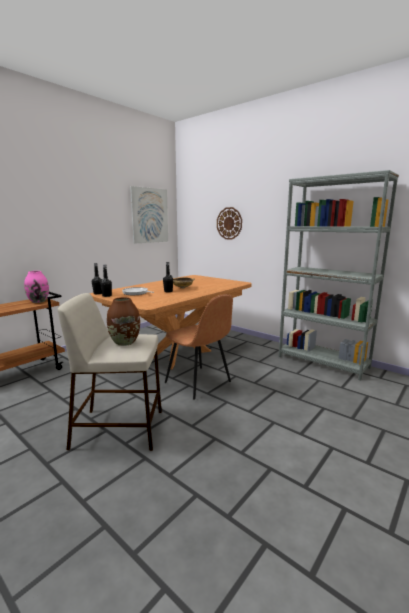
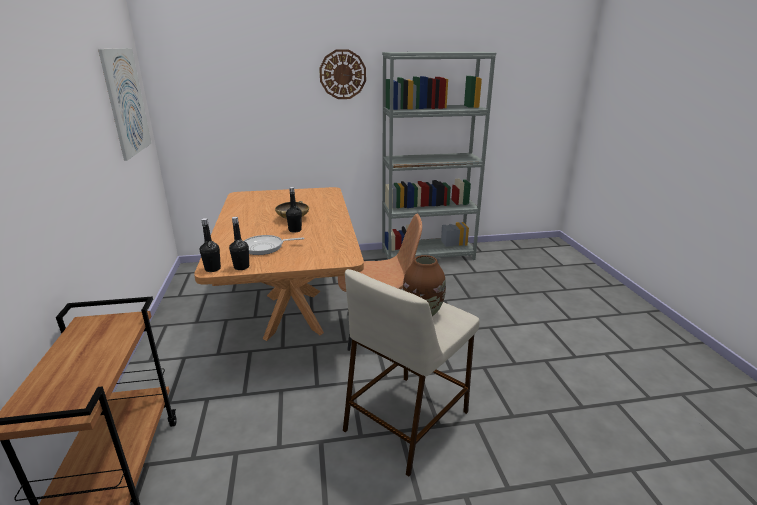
camera: 50 degrees left, 10 degrees up
(38, 301) = (105, 326): pink vase -> none
(229, 223) = (267, 105): wall clock -> wall clock (342, 74)

